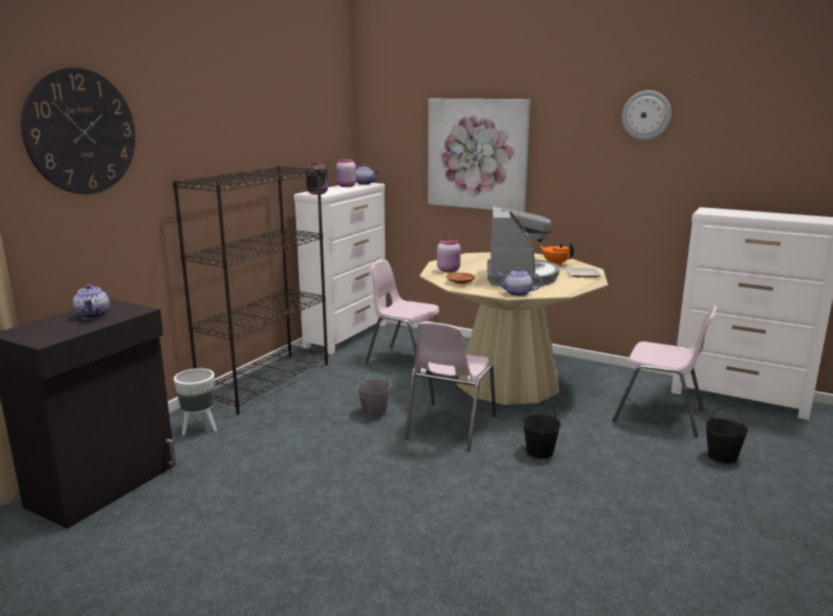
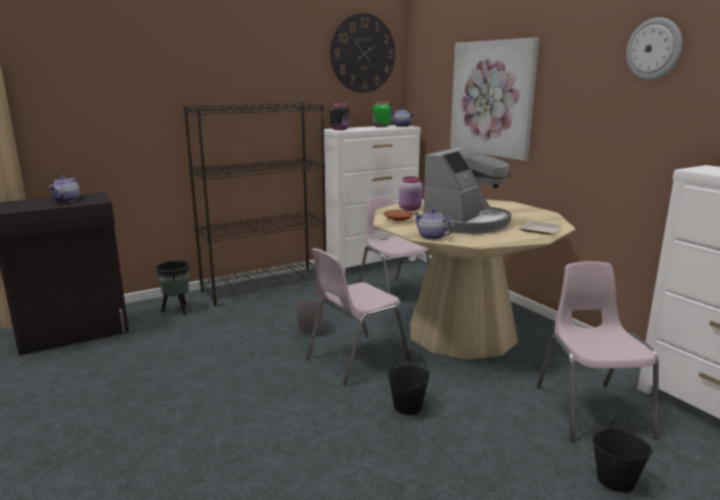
camera: 30 degrees right, 0 degrees up
(81, 132) = (97, 61): wall clock -> wall clock (363, 53)
(200, 429) = (177, 310): white planter -> black planter
(346, 186) = (380, 126): pink jar -> green jar
(556, 264) = (530, 217): orange teapot -> none
(660, 416) = (591, 410): pink chair -> pink chair turned 150 degrees counterclockwise

